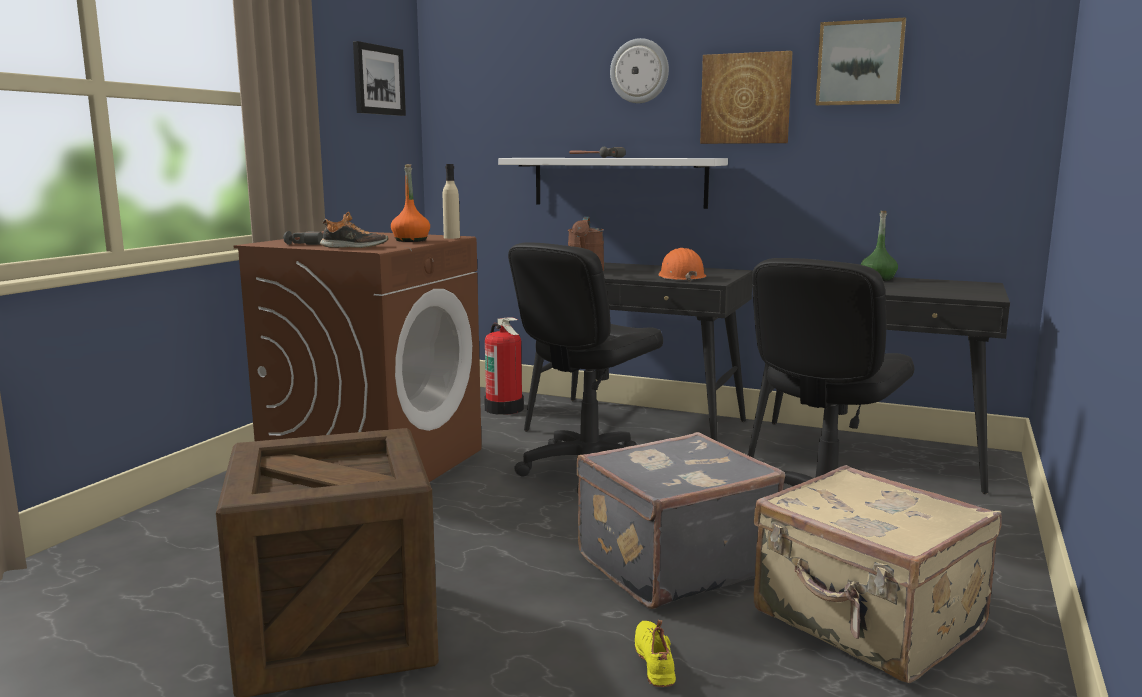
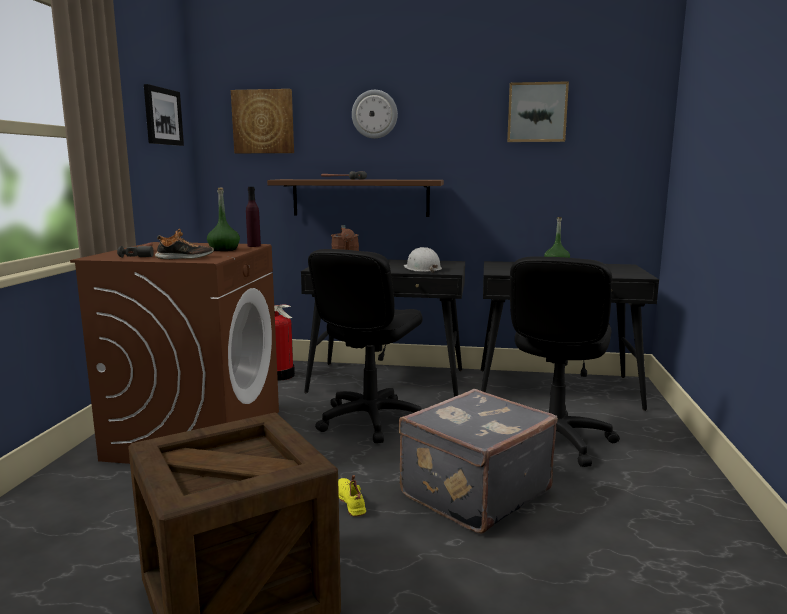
camera: 15 degrees left, 0 degrees up
(411, 240) = (224, 249): orange bottle -> green bottle
(451, 237) = (254, 246): beige bottle -> purple bottle
(619, 182) = (360, 197): white shelf -> brown shelf
(656, 661) = (507, 578): yellow shoe -> yellow shoe (352, 502)
(680, 277) = (422, 269): orange hard hat -> white hard hat
(745, 99) = (455, 136): picture -> picture (263, 122)
(866, 622) = (630, 521): beige suitcase -> none

